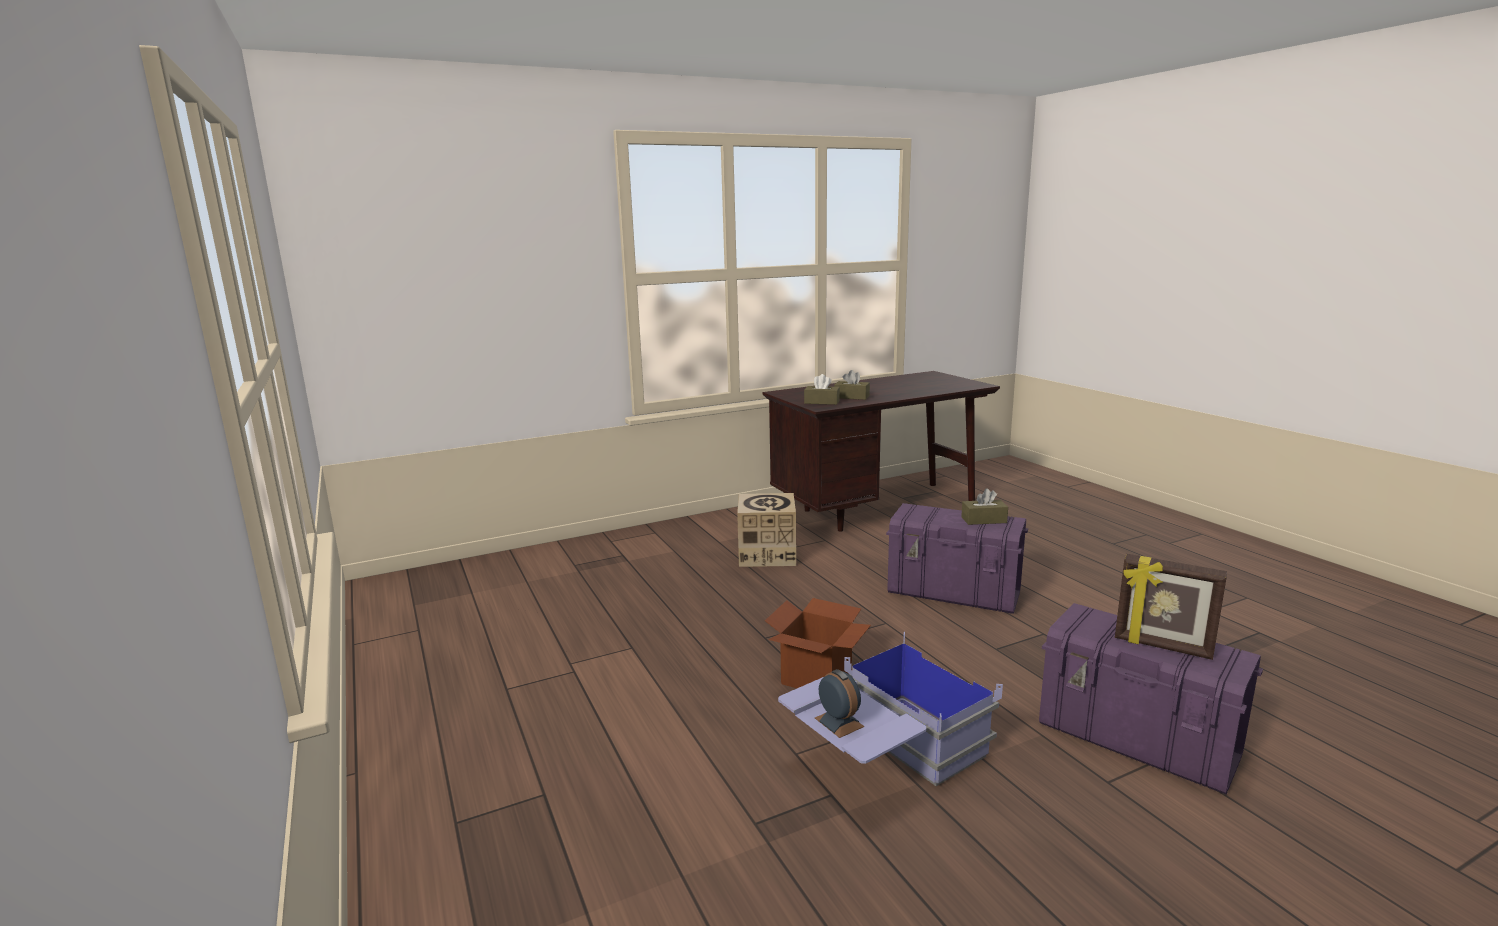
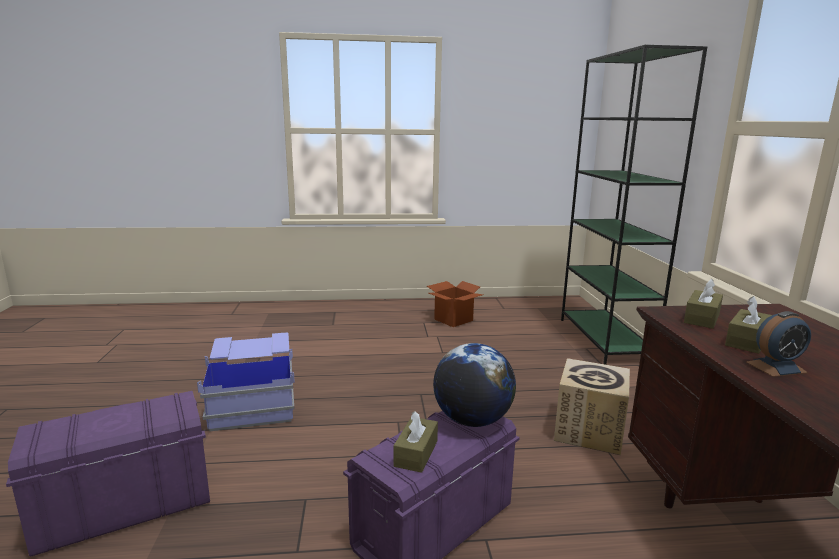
camera: 110 degrees right, 0 degrees up
(542, 557) = (605, 340): none -> green bookcase
(816, 678) = (351, 399): cardboard box -> cardboard box (453, 320)
(839, 722) = (251, 344): alarm clock -> alarm clock (776, 367)
(920, 512) = (472, 420): none -> globe
(1162, 647) = (98, 420): picture frame -> none

